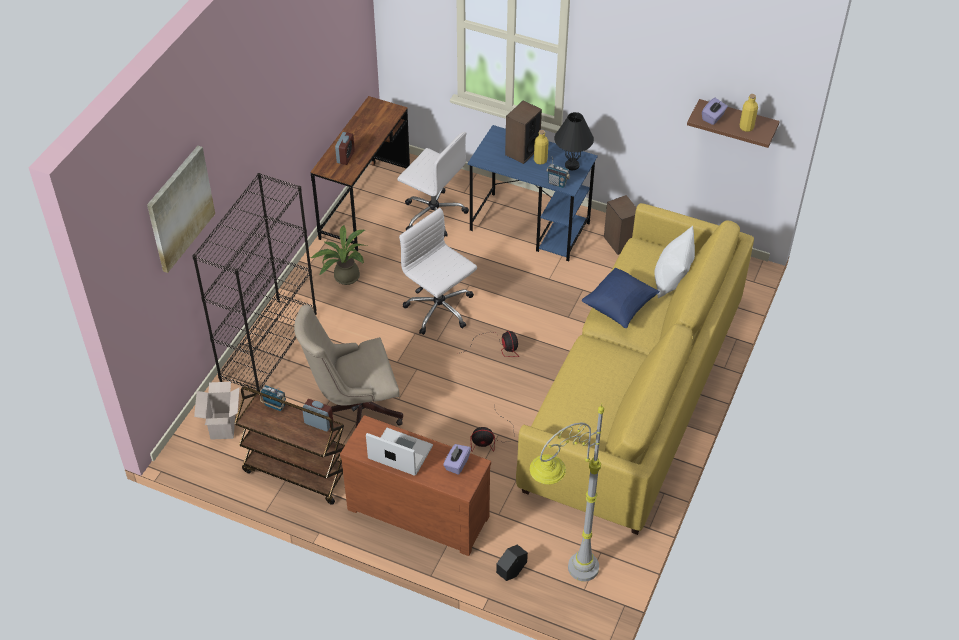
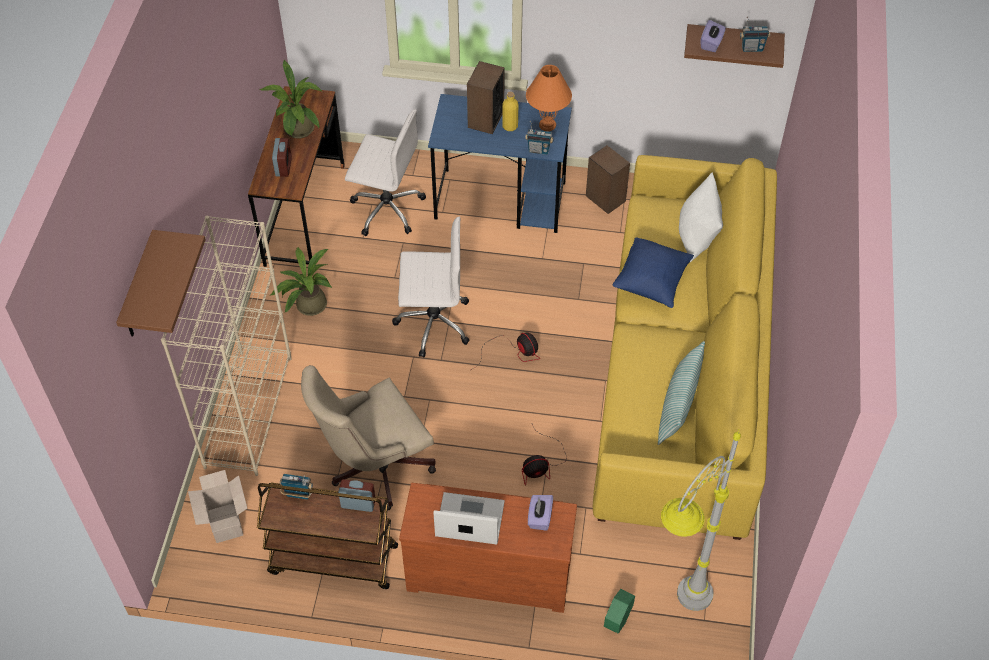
camera: 15 degrees left, 5 degrees up
(180, 208) = (139, 289): picture -> brown shelf
(269, 346) = (248, 411): black bookcase -> beige bookcase
(367, 133) = (299, 132): none -> potted plant
(440, 310) = (432, 322): white office chair -> white office chair turned 150 degrees clockwise
(511, 572) = (617, 620): black planter -> green planter
(572, 165) = (547, 125): black table lamp -> orange table lamp
(606, 407) = (678, 405): none -> pillow
(746, 127) = (752, 48): yellow bottle -> radio

